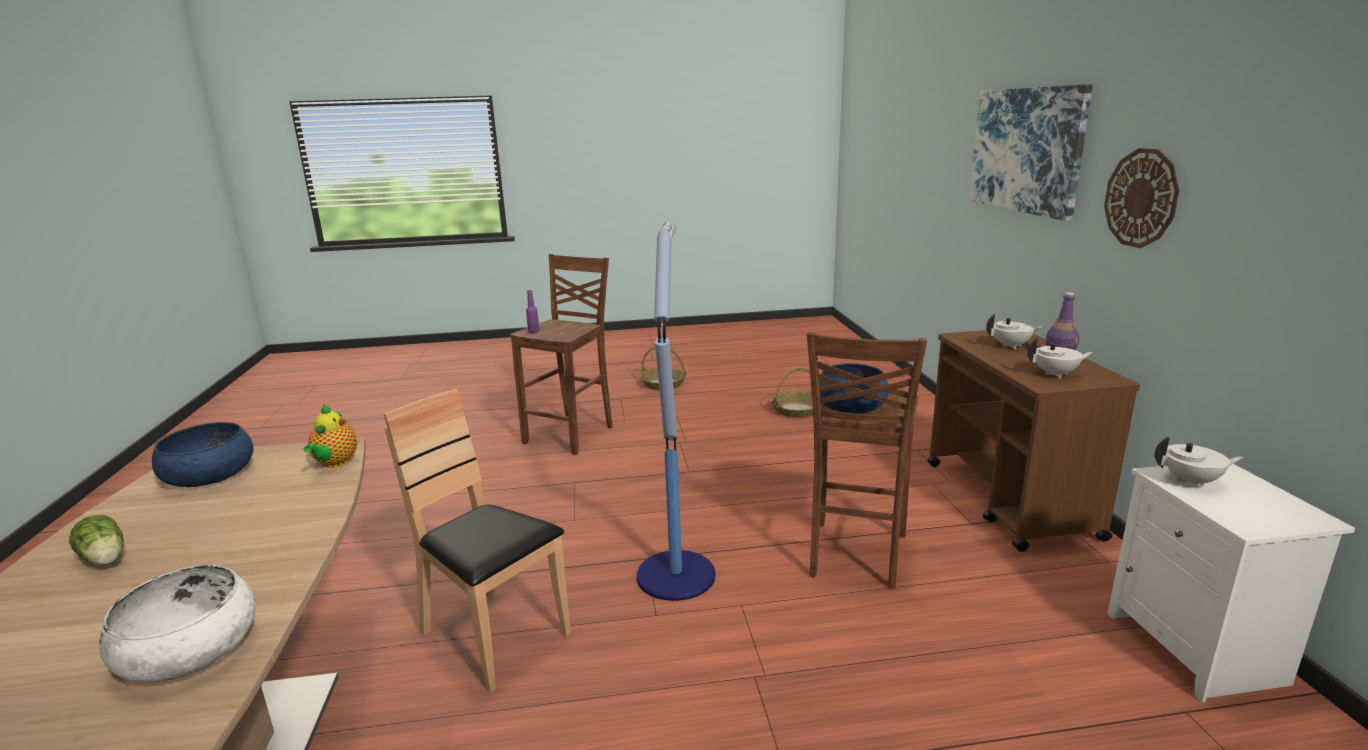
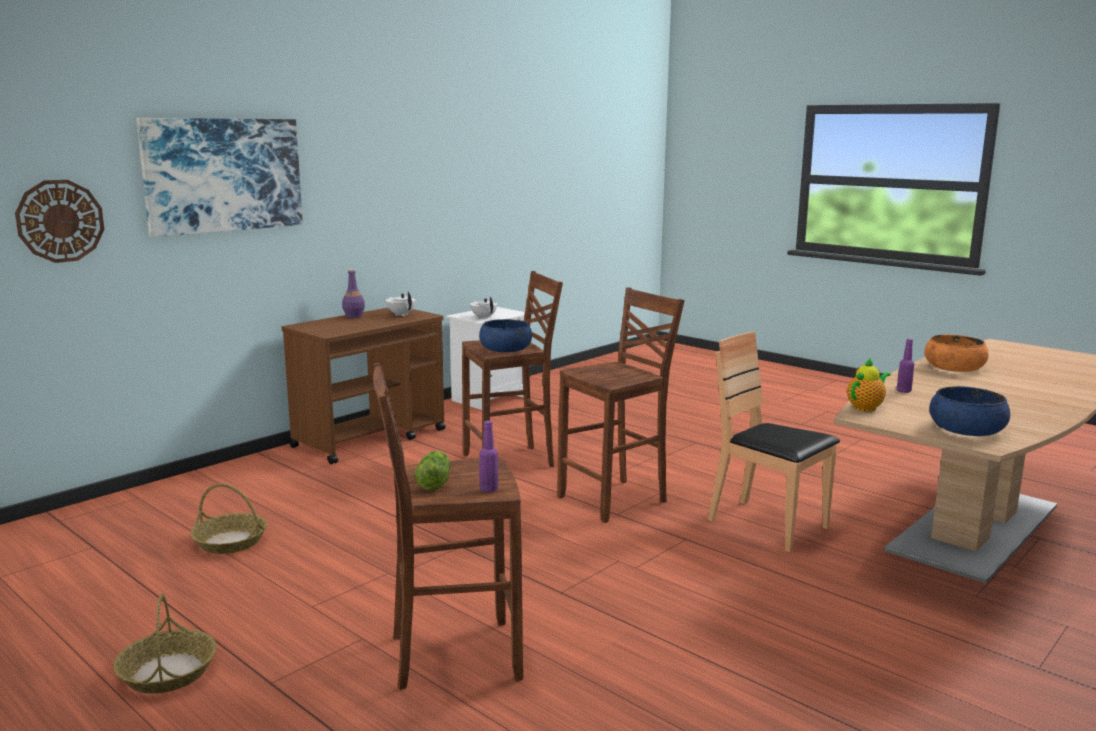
camera: 130 degrees left, 5 degrees down
(105, 559) = (1018, 404): lettuce -> lettuce (435, 482)
(190, 649) = (954, 367): white bowl -> orange bowl
(292, 516) = (903, 391): none -> purple bottle
(494, 636) = (767, 525): brown chair -> brown chair turned 135 degrees clockwise
(675, 573) = (616, 500): floor lamp -> brown stool
(1011, 346) = (343, 324): white teapot -> none
(1141, 198) = (354, 195): wall clock -> wall clock (60, 221)

